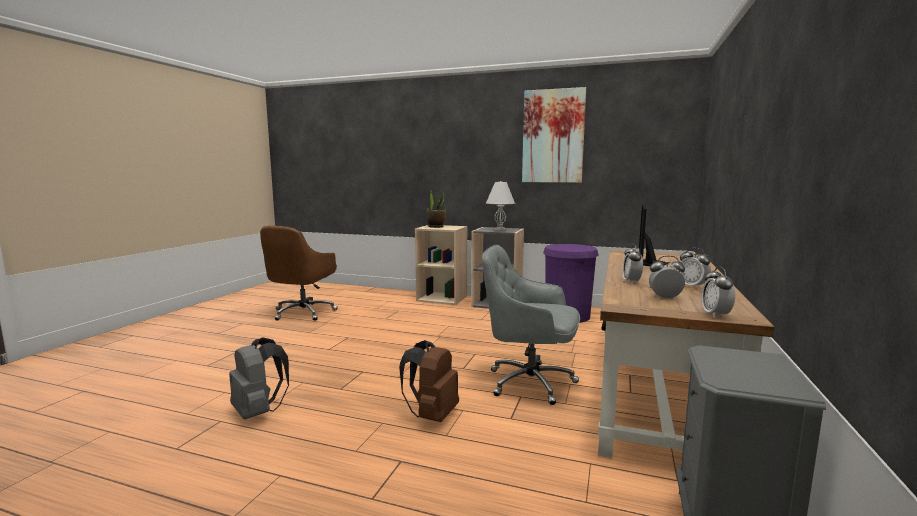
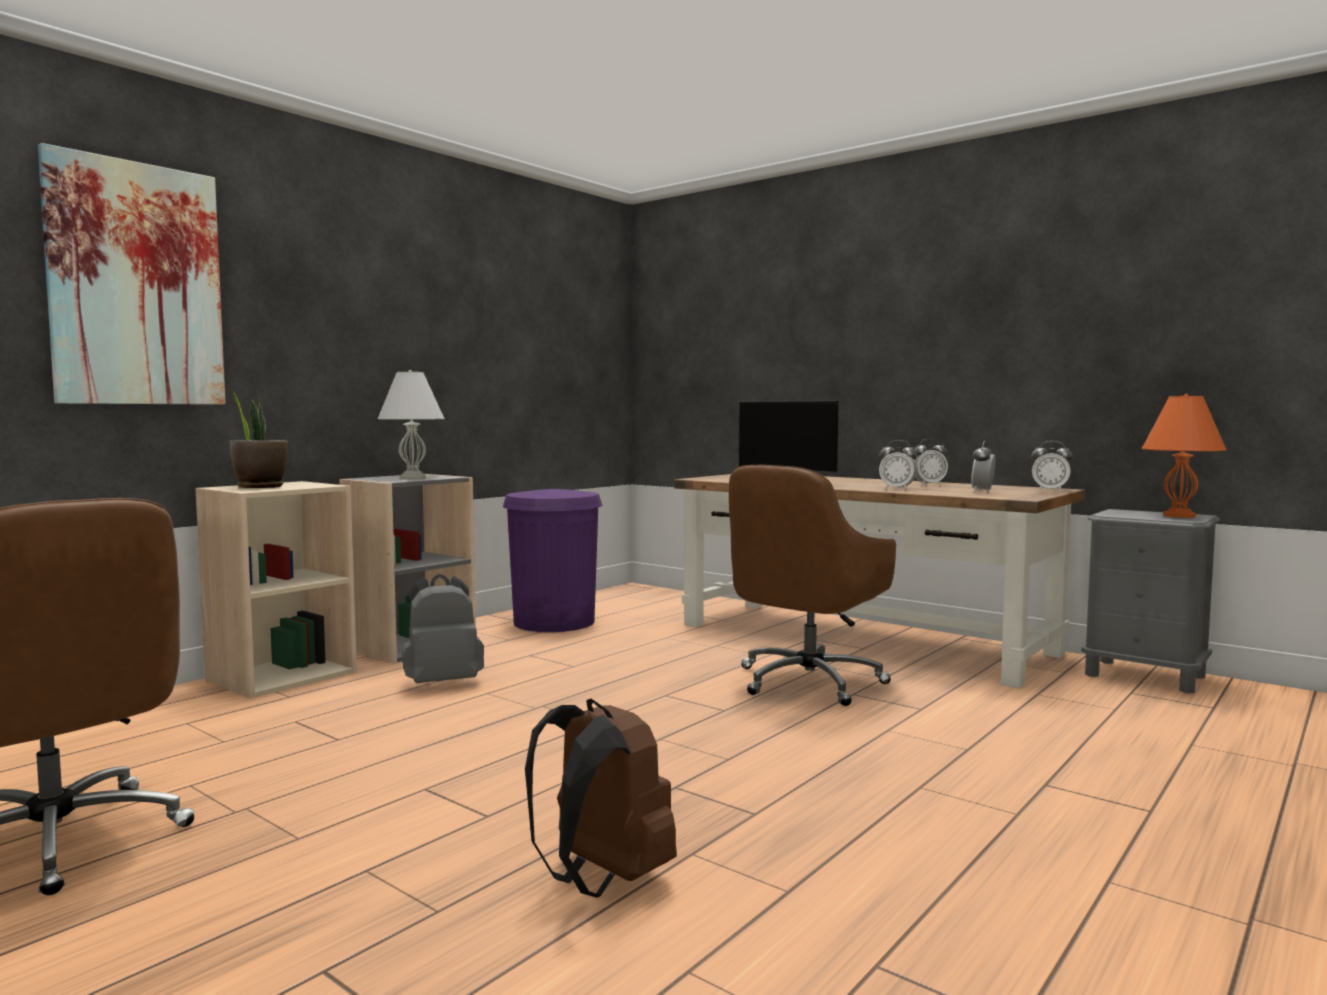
camera: 70 degrees left, 5 degrees down
(259, 412) = (841, 910): grey backpack -> grey backpack (443, 683)
(432, 415) = (900, 750): brown backpack -> brown backpack (601, 879)
(530, 382) = (807, 682): grey office chair -> brown office chair
(553, 136) = (457, 288): picture -> picture (137, 284)
(765, 380) = (1180, 516): none -> orange table lamp

